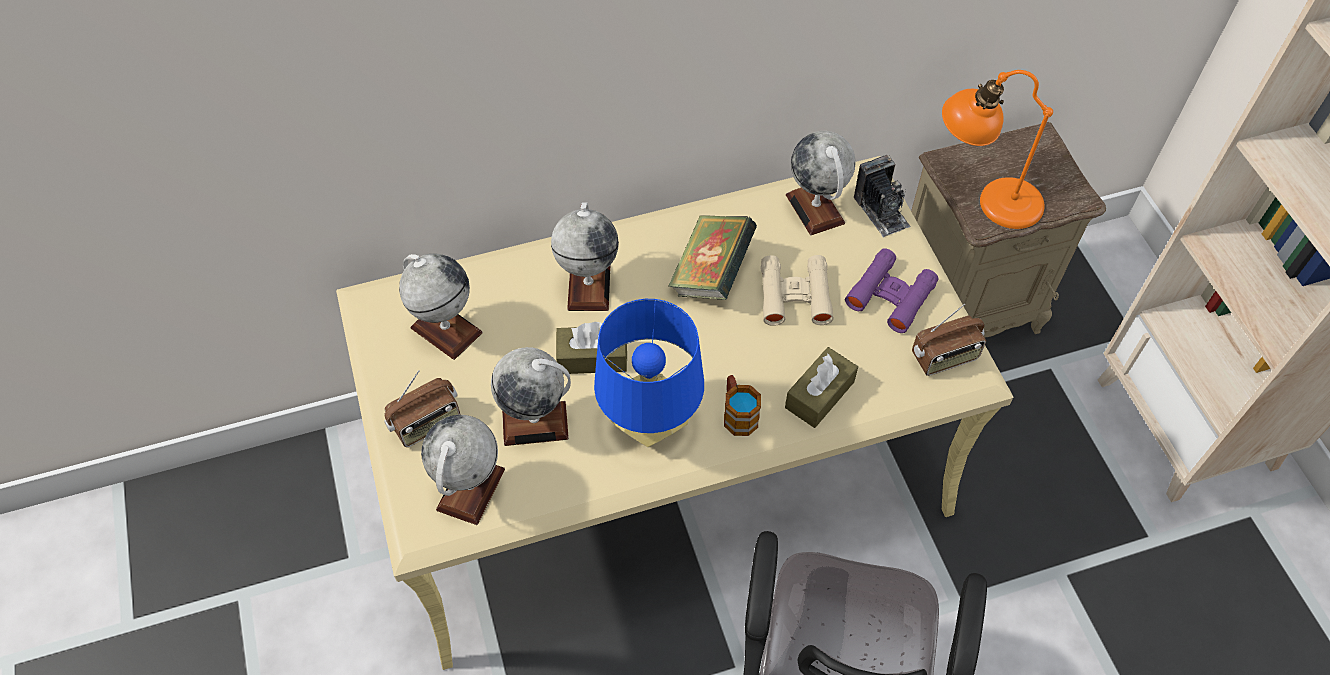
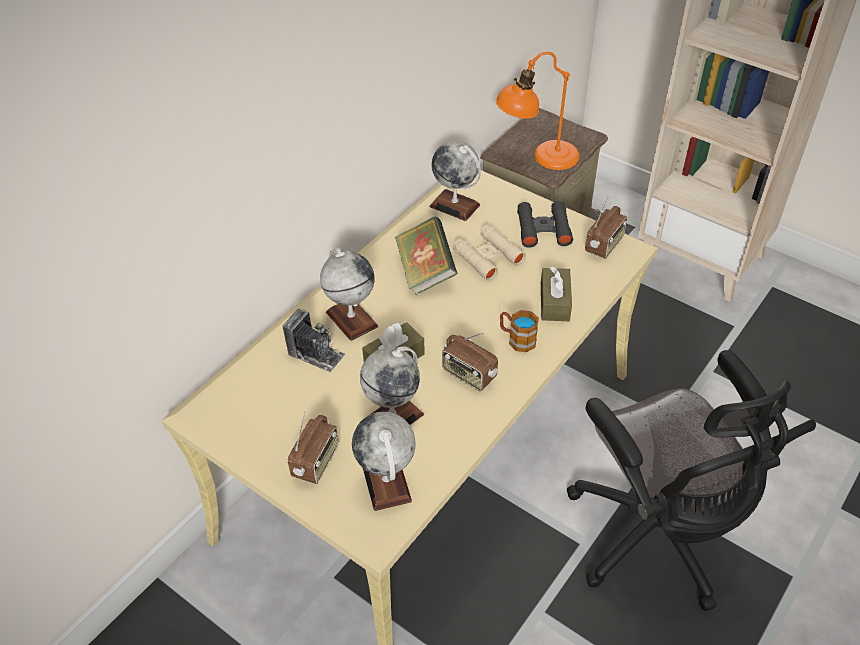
camera: 35 degrees left, 10 degrees down
(446, 330) = (274, 398): globe -> none
(650, 423) = (468, 375): blue table lamp -> radio
(881, 211) = (494, 188): camera -> camera (316, 354)
(890, 295) = (543, 229): purple binoculars -> black binoculars

